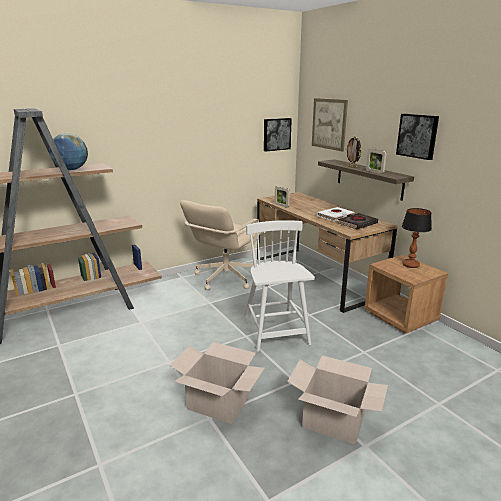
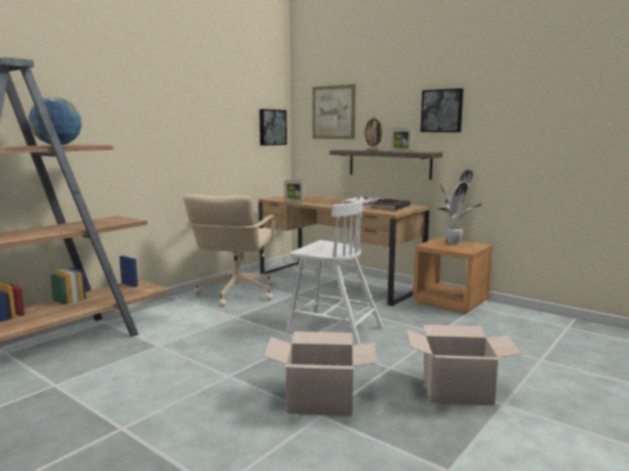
camera: 20 degrees left, 10 degrees down
(275, 331) = (333, 330): white chair -> white chair turned 150 degrees clockwise
(411, 265) = (454, 243): table lamp -> potted plant

